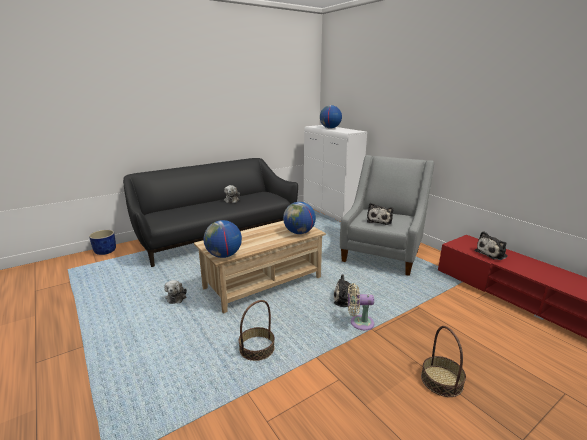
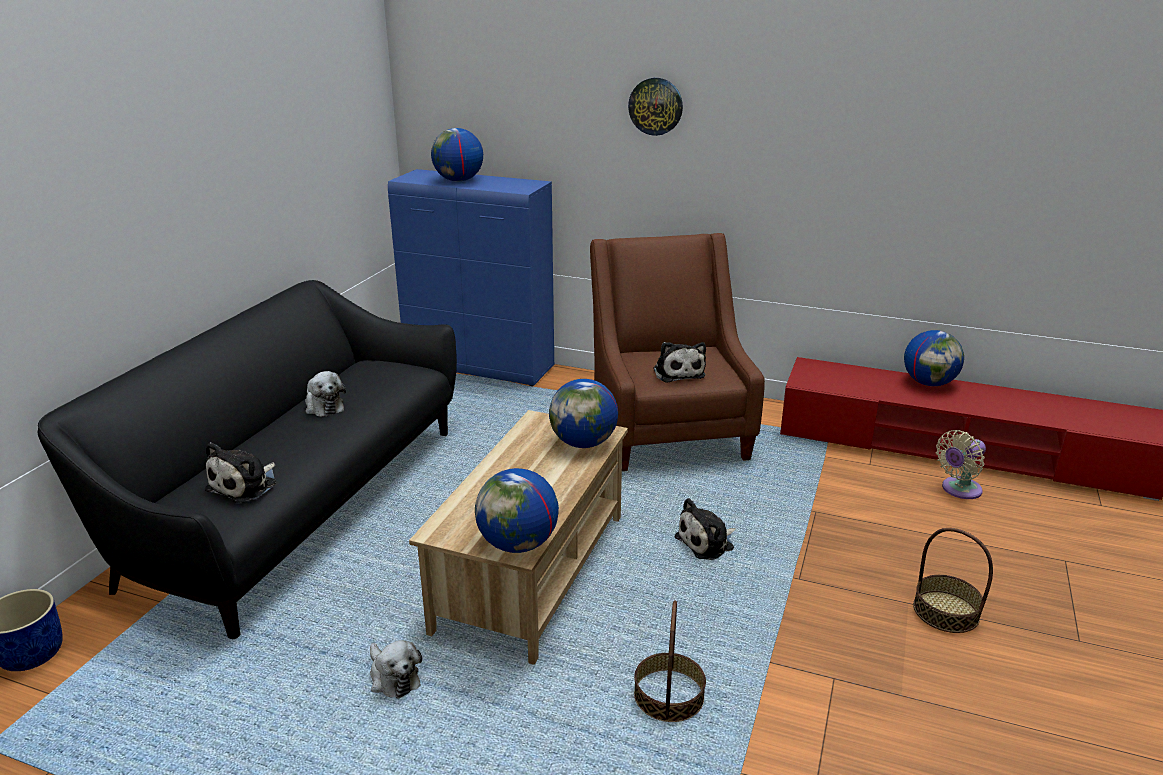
camera: 35 degrees left, 5 degrees up
(331, 212) = (481, 367): white cabinet -> blue cabinet
(359, 323) = (766, 575): beige fan -> beige fan (958, 490)
(382, 253) = (668, 431): grey armchair -> brown armchair
(412, 95) = (655, 106): none -> wall clock
(492, 253) = (864, 383): plush toy -> plush toy (245, 485)
(537, 264) = (929, 383): none -> globe

